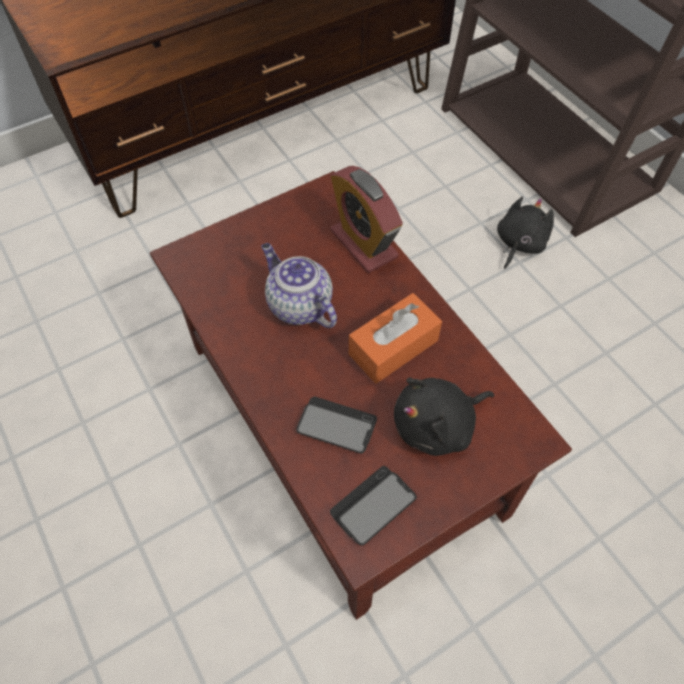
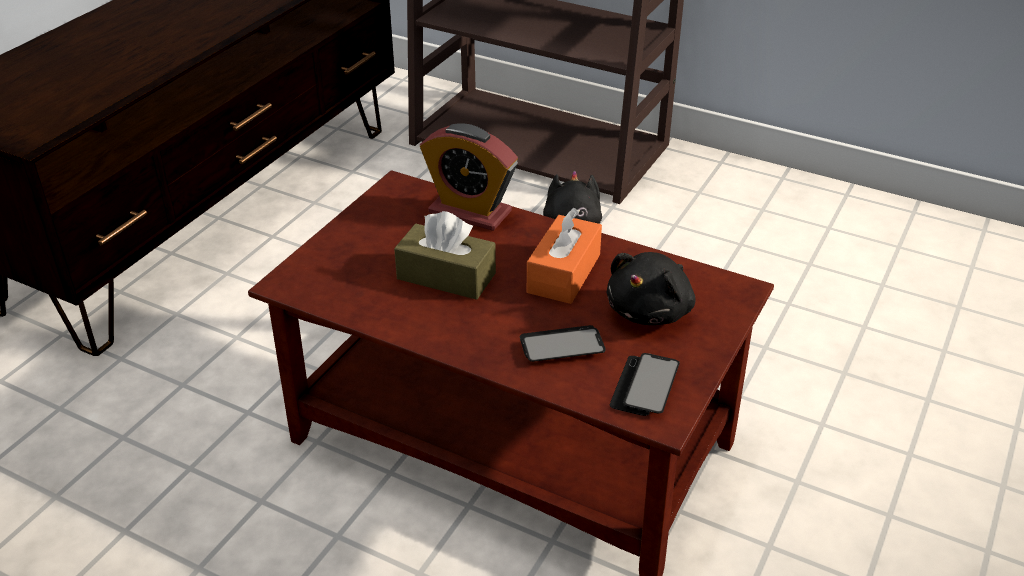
camera: 30 degrees left, 20 degrees down
(298, 305) = (446, 276): teapot -> brown tissue box

